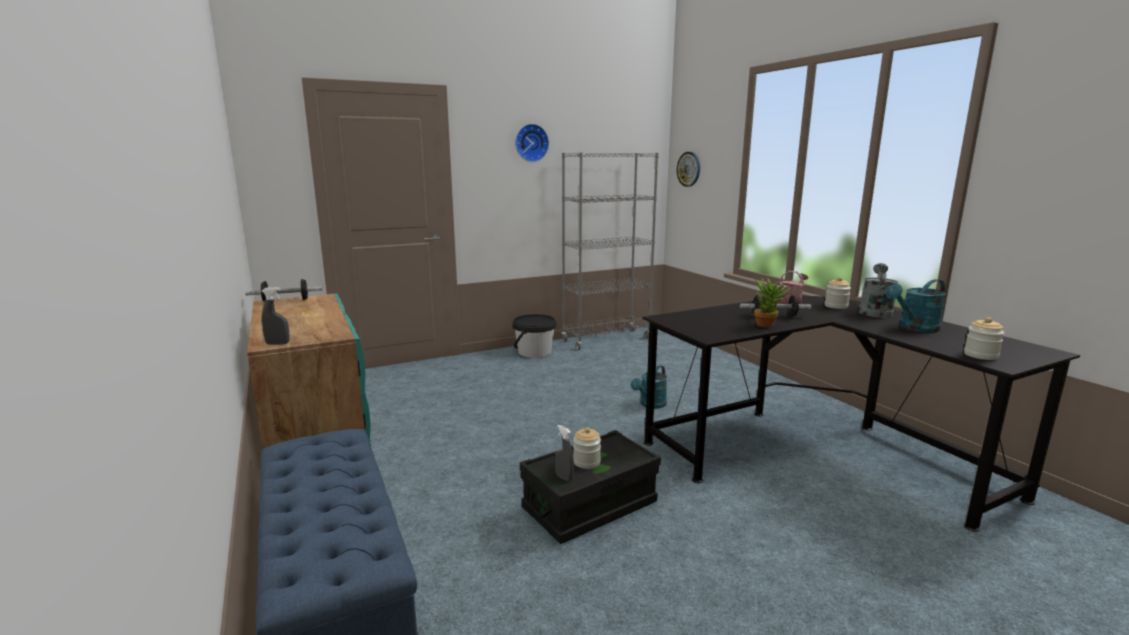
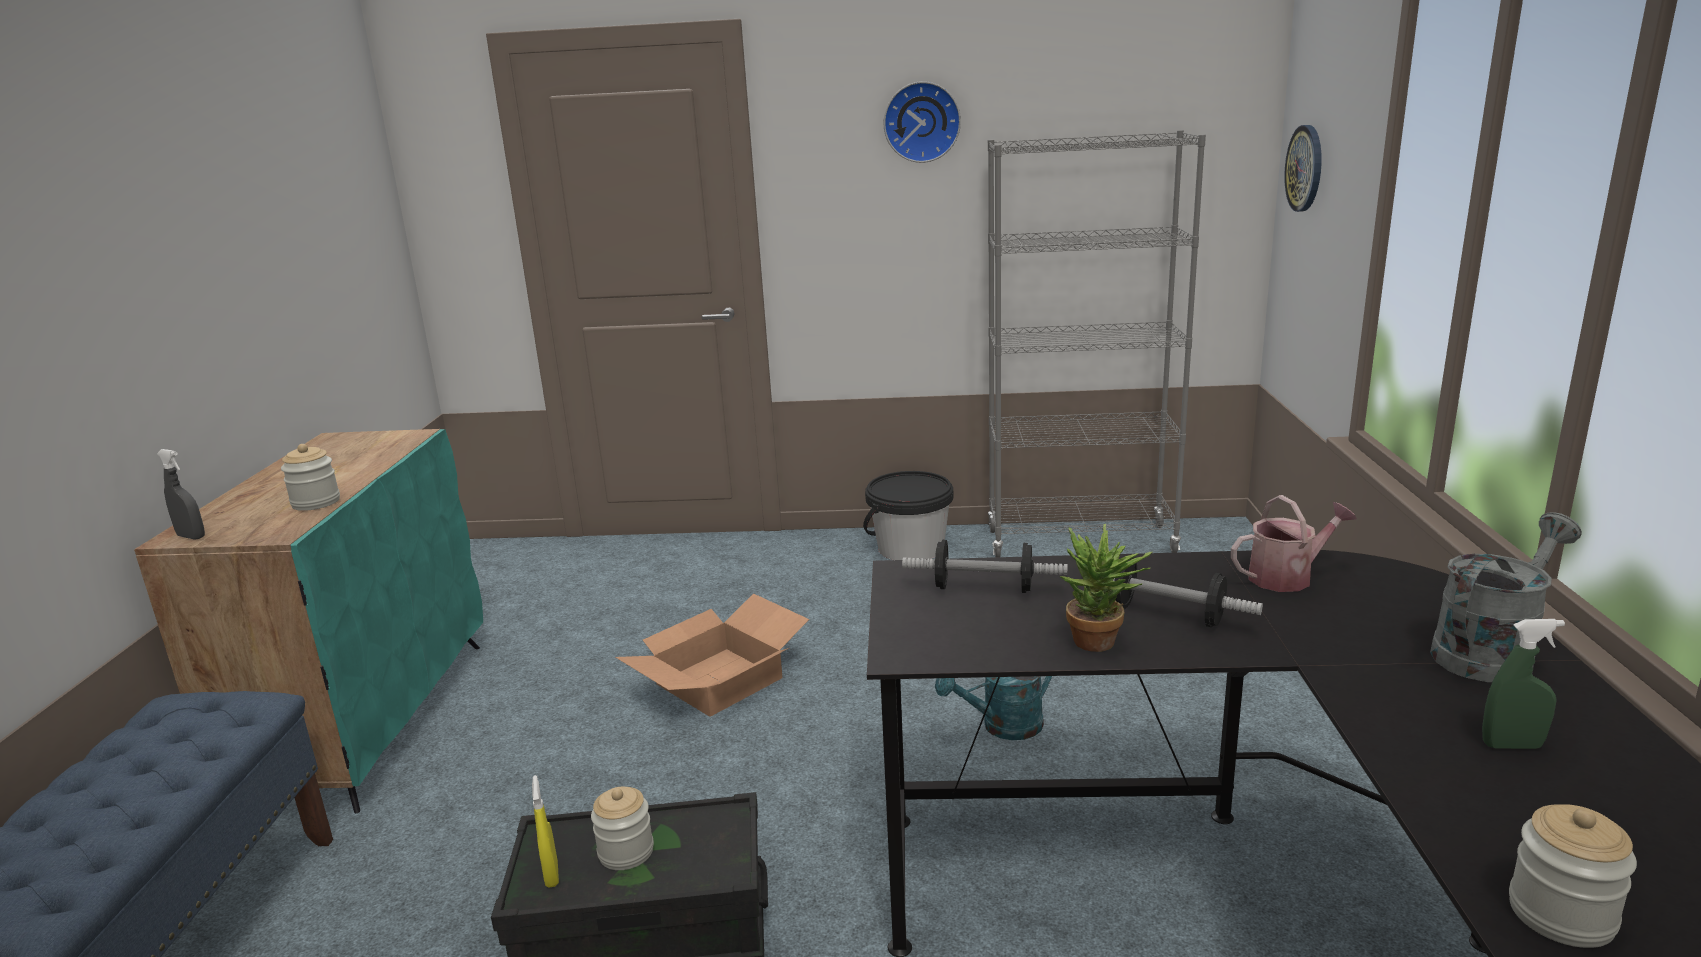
camera: 30 degrees right, 5 degrees up
(286, 301) = (355, 438): dumbbell -> dumbbell (984, 588)
(504, 414) = (719, 680): none -> cardboard box
(564, 477) = (551, 875): grey spray bottle -> yellow spray bottle
(836, 306) = (1399, 610): jar -> jar (316, 502)
(914, 328) = (1512, 745): turquoise watering can -> green spray bottle

